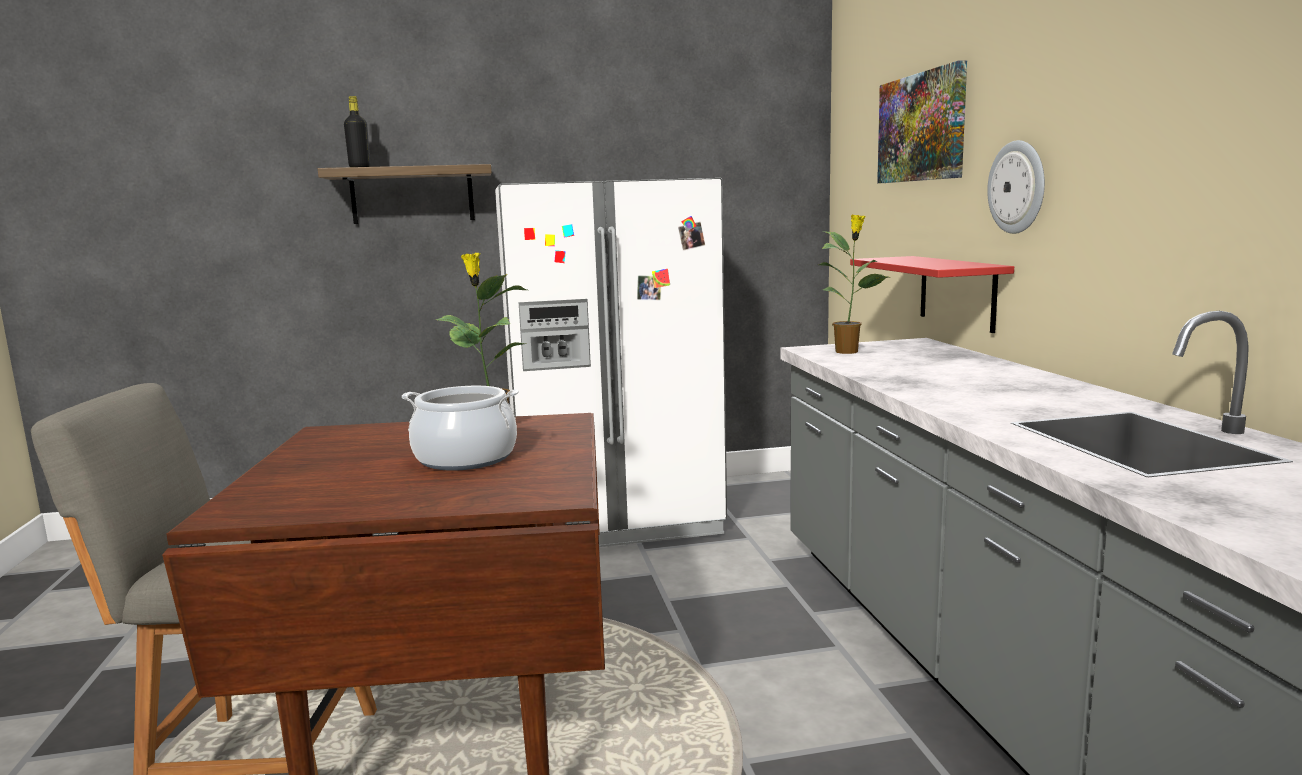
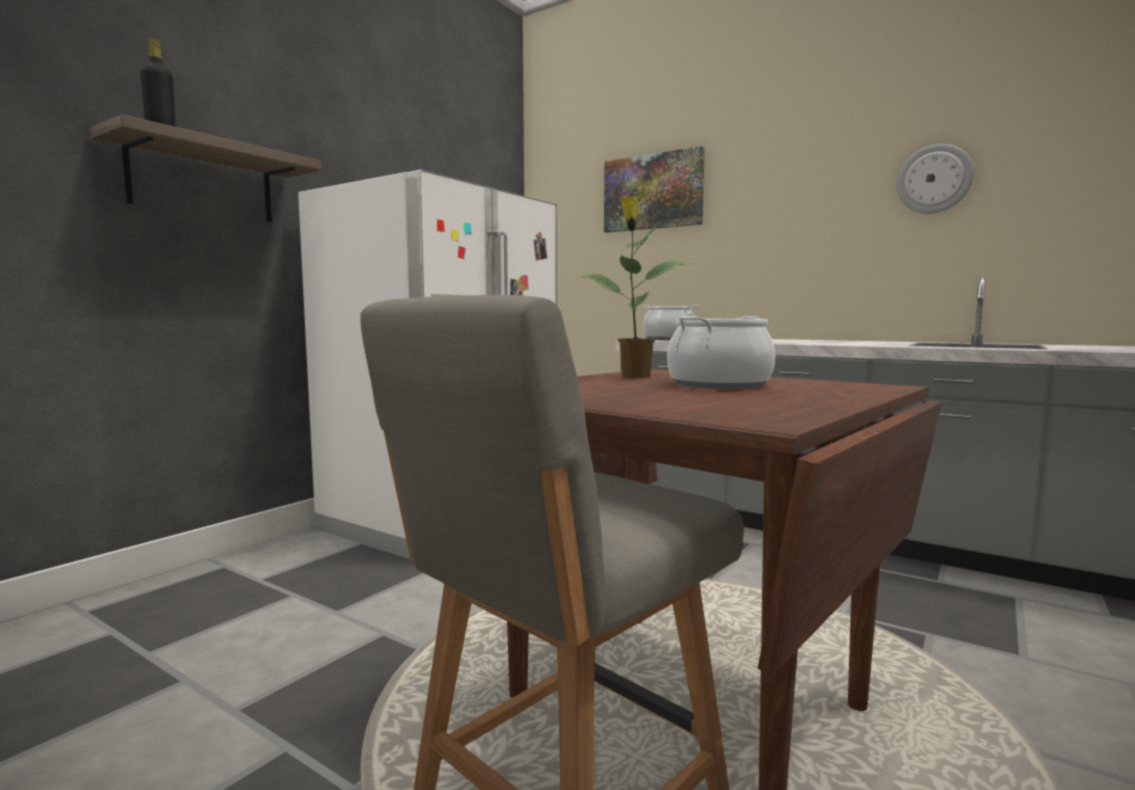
camera: 45 degrees left, 5 degrees down
(848, 351) = (669, 339): potted plant -> cooking pot
(957, 292) = (701, 301): red shelf -> none
(1017, 187) = (763, 228): wall clock -> wall clock (934, 179)

